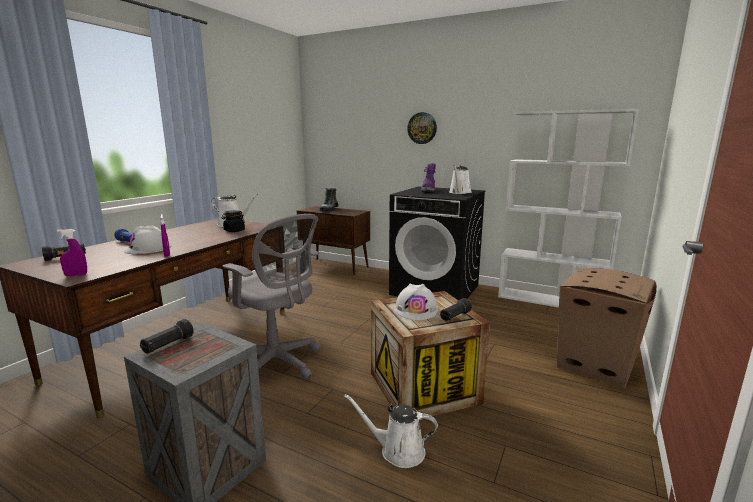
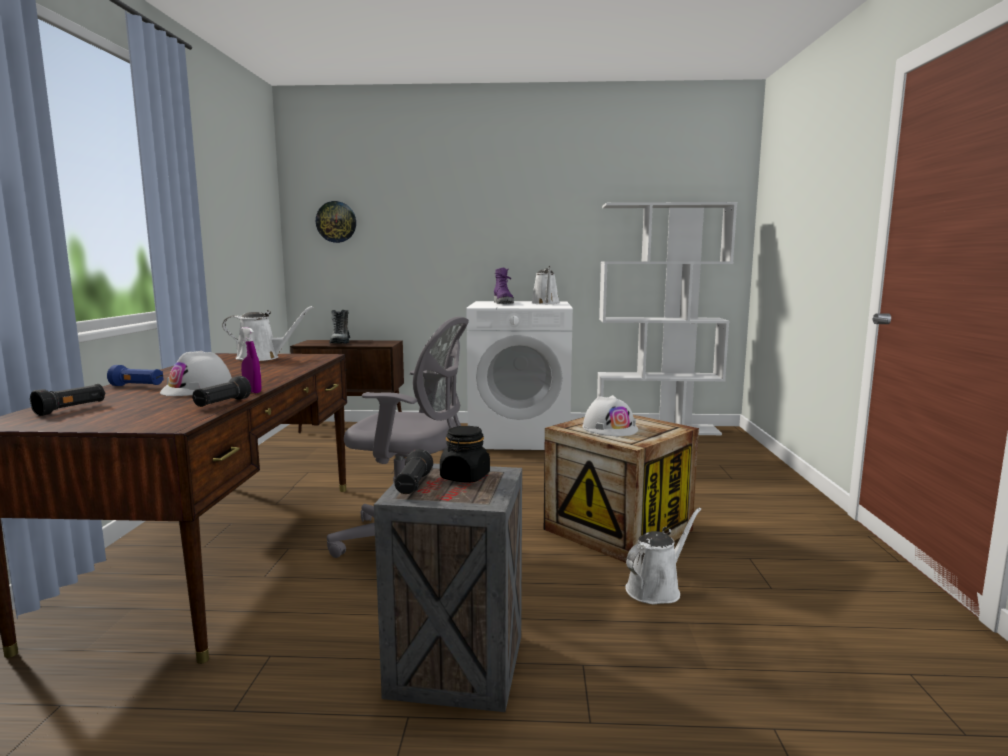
camera: 25 degrees left, 5 degrees down
(76, 275) = (160, 422): purple spray bottle -> none
(234, 231) = (285, 363): black jar -> black jar (465, 477)
(398, 451) = (656, 588): white watering can -> white watering can turned 150 degrees clockwise
(422, 128) = (477, 223): wall clock -> wall clock (336, 222)
(435, 290) = (520, 436): black washing machine -> white washing machine
(454, 317) = (658, 428): black flashlight -> black flashlight (222, 404)
(596, 364) = (756, 477): cardboard box -> none

